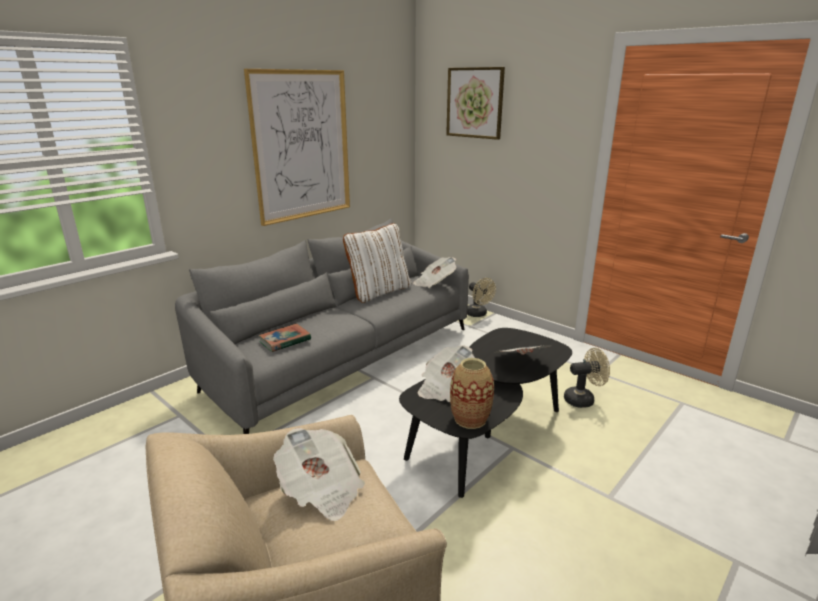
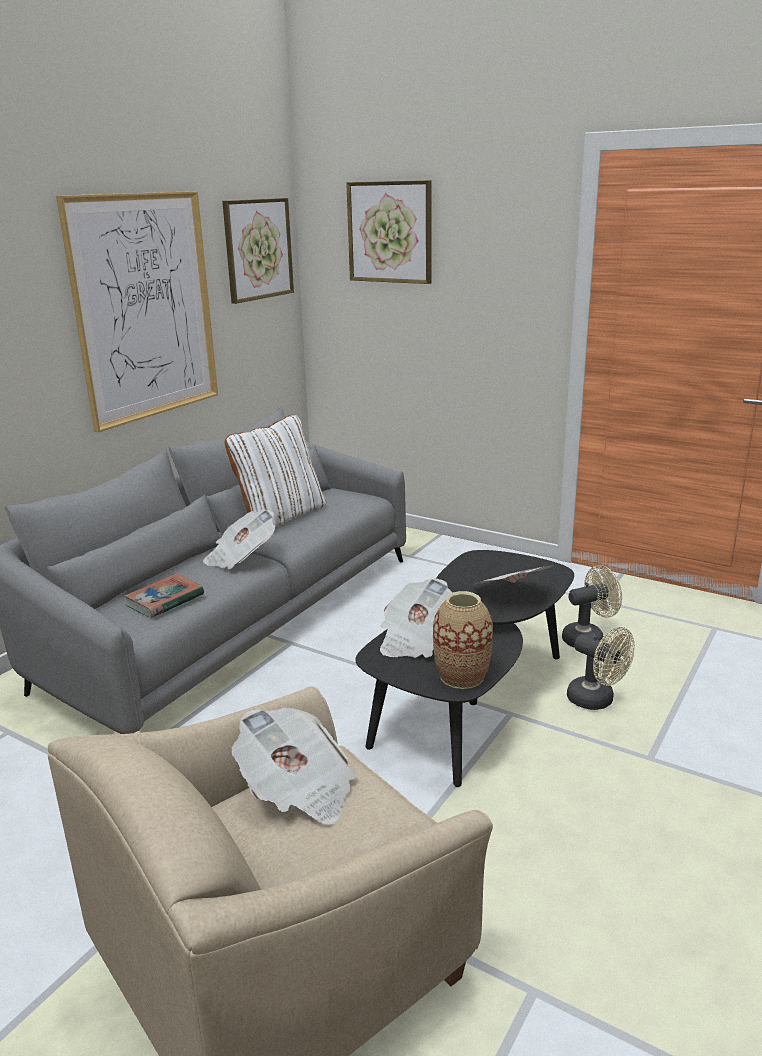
camera: 10 degrees left, 0 degrees up
(385, 111) = (258, 249): none -> picture
(434, 283) = (357, 497): newspaper -> newspaper (241, 557)
(478, 314) = (417, 538): beige fan -> beige fan (597, 701)

